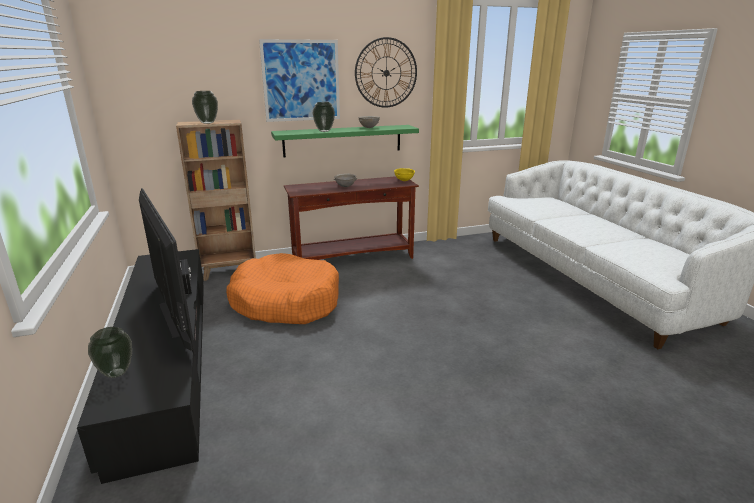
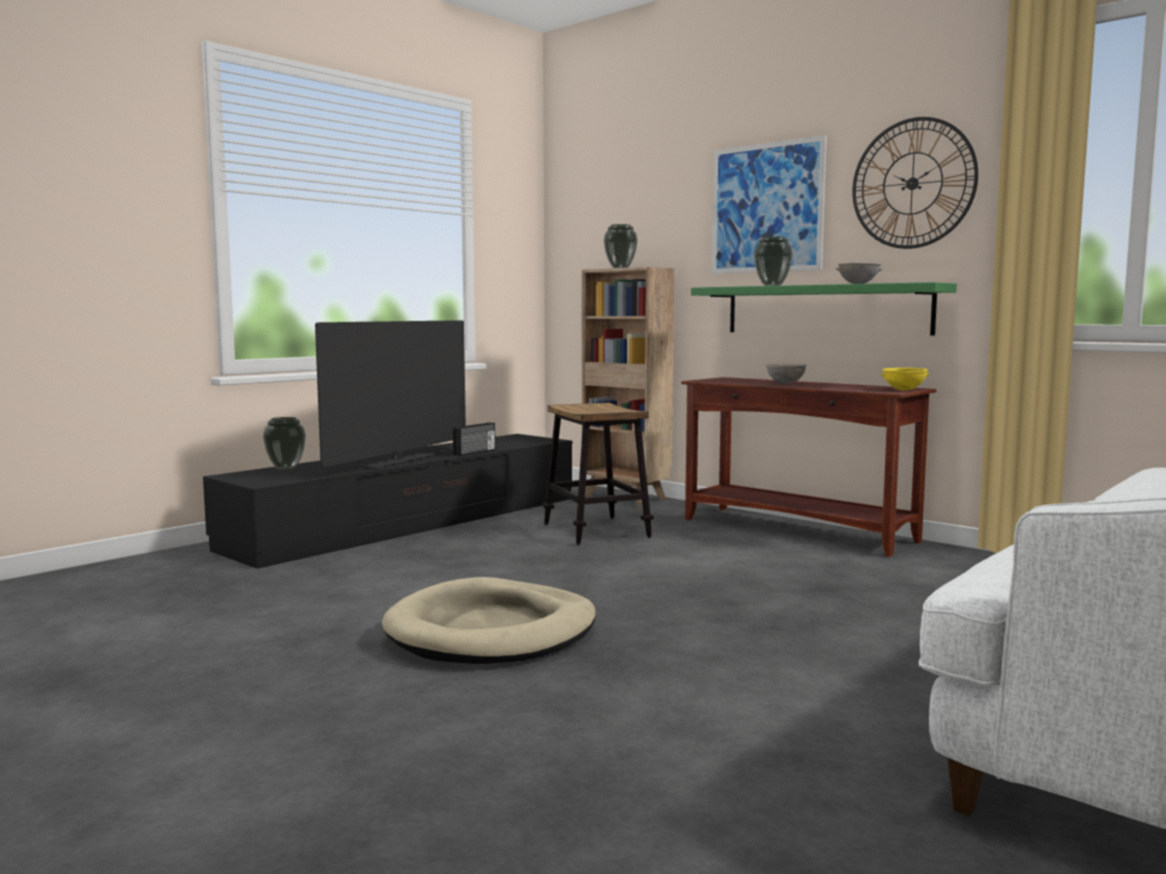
camera: 60 degrees right, 15 degrees down
(285, 302) = (596, 531): orange dog bed -> stool
(434, 388) = (492, 631): none -> beige dog bed

